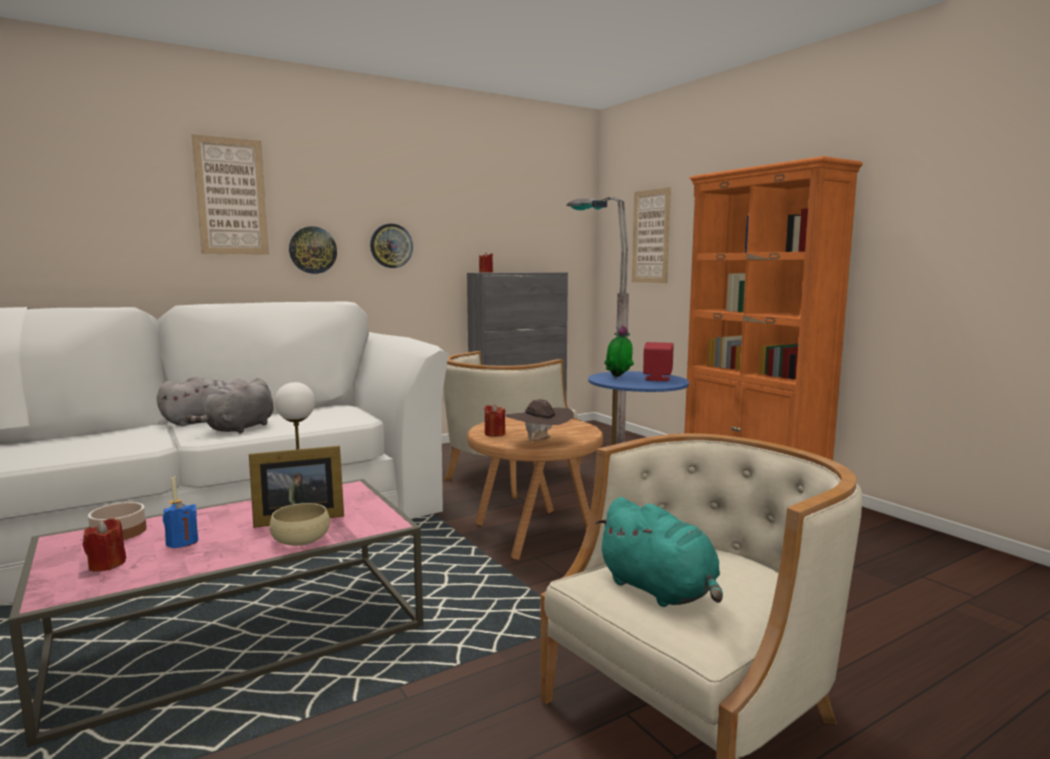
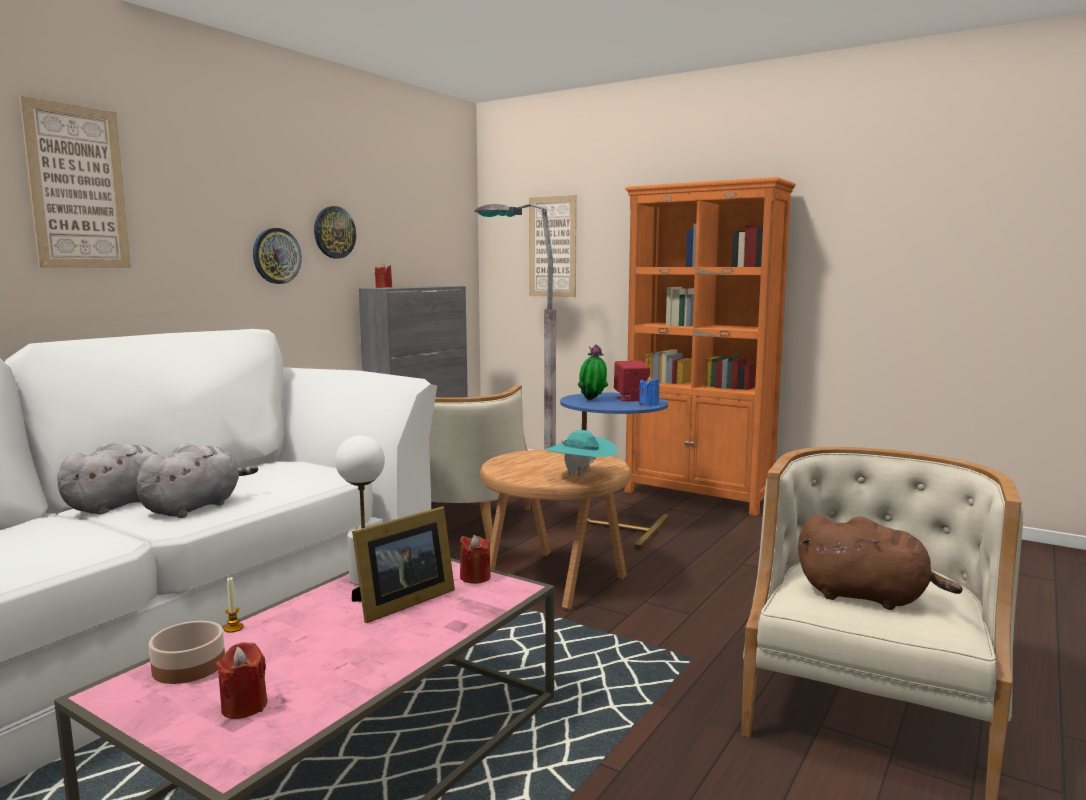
camera: 25 degrees left, 0 degrees up
(182, 542) = (302, 658): blue candle -> blue candle (649, 404)
(239, 429) = (195, 507): grey plush toy -> grey plush toy turned 150 degrees counterclockwise
(301, 539) = (447, 624): beige bowl -> none
(312, 250) = (185, 262): wall clock -> wall clock (334, 232)
(494, 434) = (520, 474): red candle -> red candle (475, 577)
(539, 442) = (581, 477): brown hat -> turquoise hat
(660, 590) = (867, 597): turquoise plush toy -> brown plush toy

